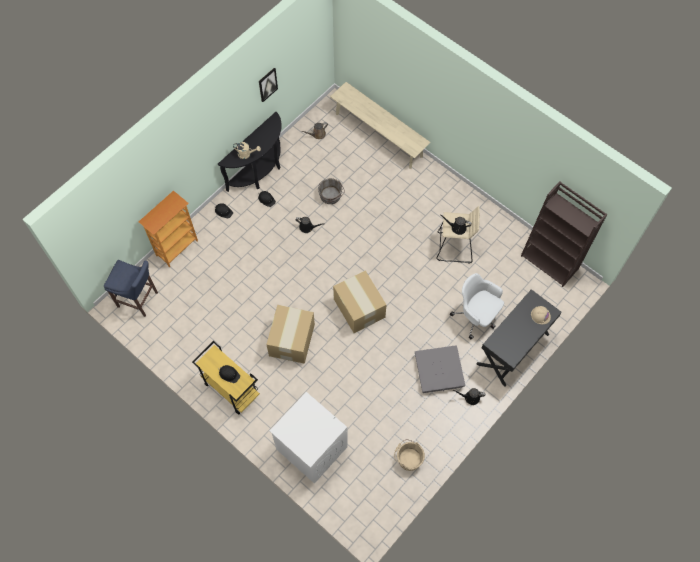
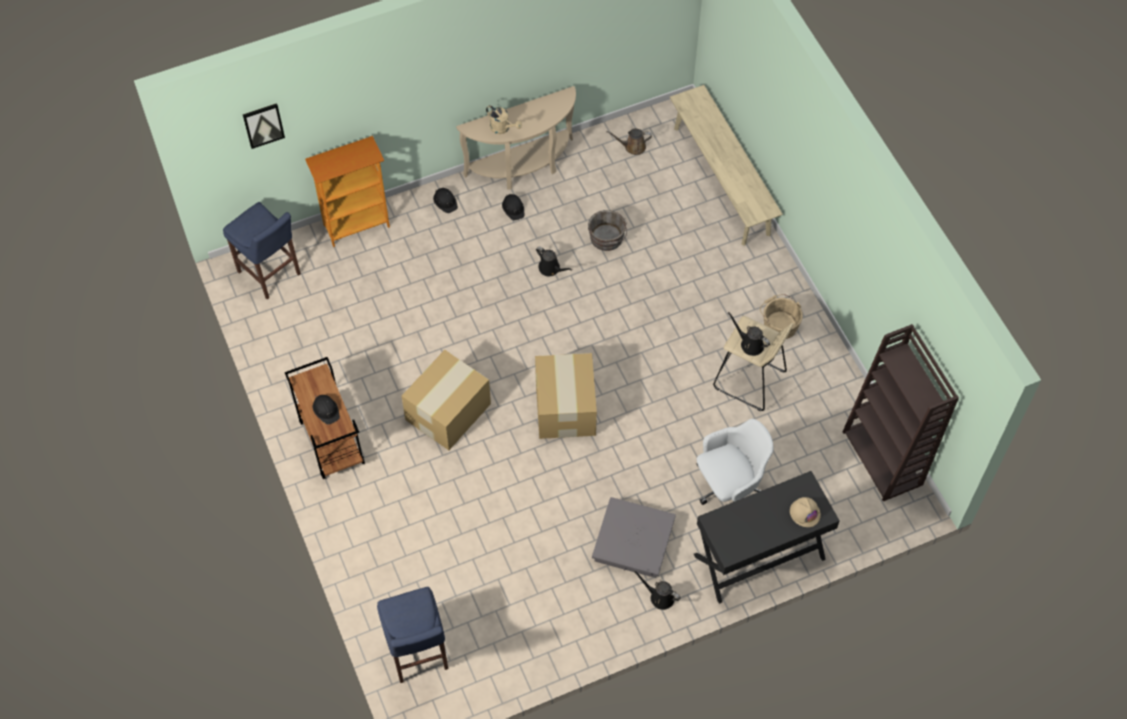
camera: 25 degrees right, 5 degrees down
(231, 389) = (331, 442): yellow cart -> brown cart
(260, 172) = (524, 167): black console table -> beige console table
(267, 84) = (567, 39): picture -> picture (263, 125)
(311, 448) = (398, 566): white washing machine -> none
(351, 497) = (418, 655): none -> blue stool
(408, 458) = (526, 640): beige bucket -> beige bucket (779, 323)
(476, 316) = (729, 488): white office chair -> white office chair turned 90 degrees clockwise

